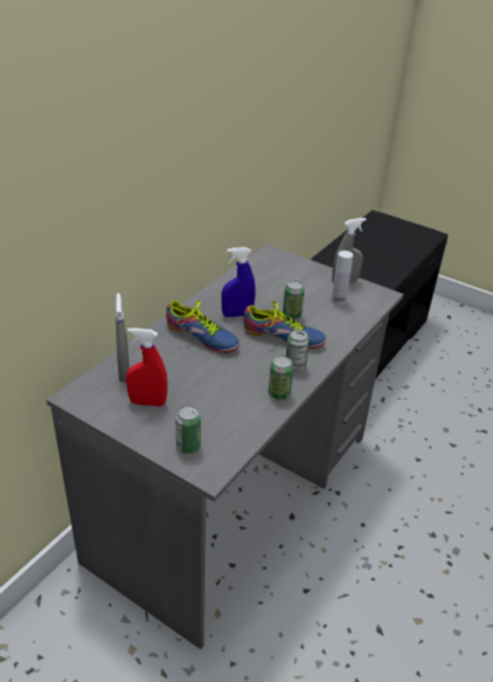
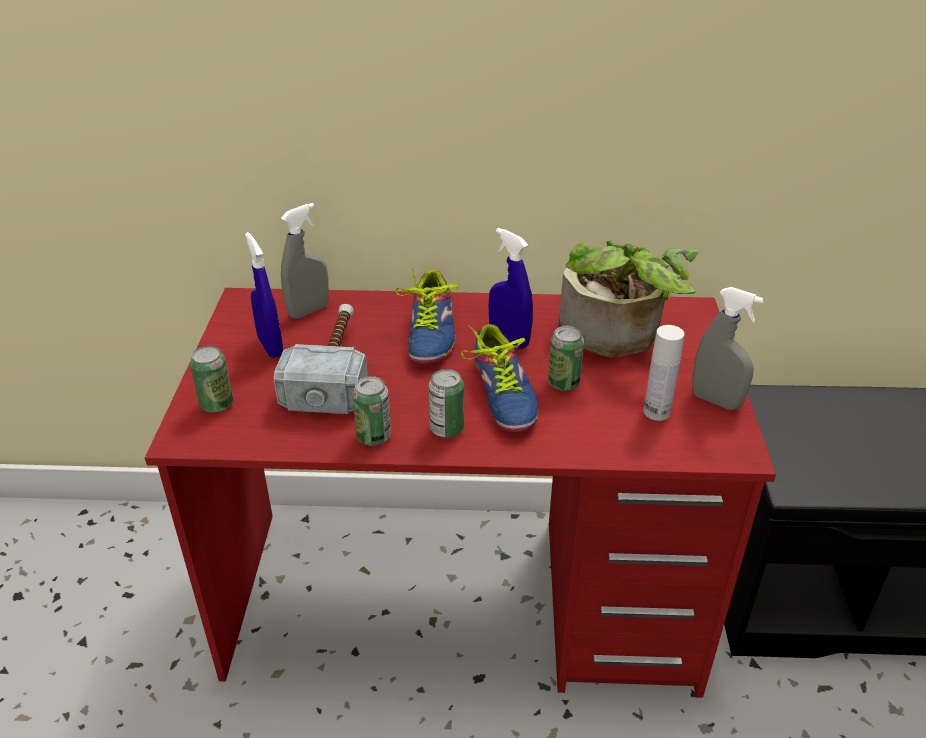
camera: 60 degrees right, 0 degrees up
(147, 402) = (270, 347): red spray bottle -> blue spray bottle
(200, 385) = (334, 369): none -> hammer
(236, 496) = (463, 600): grey desk -> red desk
(269, 283) = (617, 336): none -> potted plant

